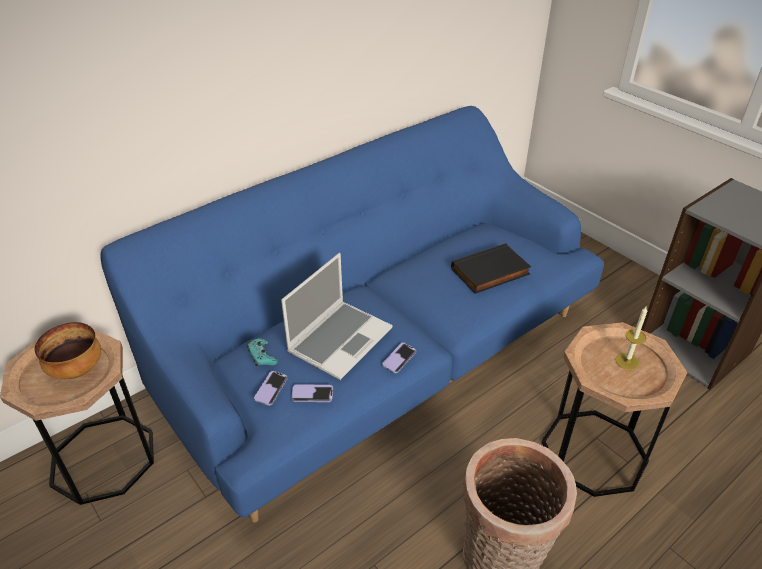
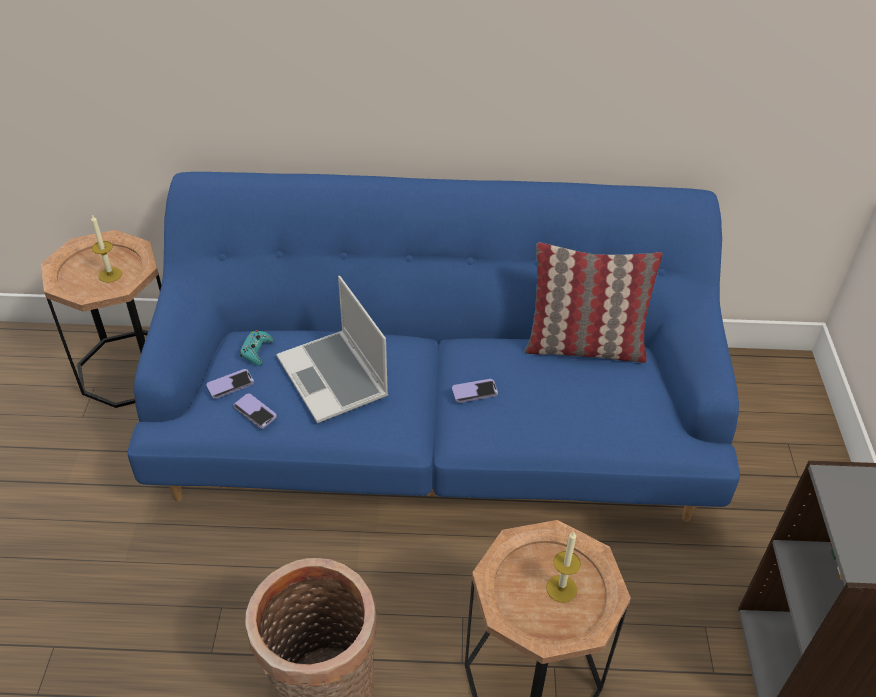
camera: 40 degrees right, 5 degrees up
(78, 370) = (110, 274): bowl -> candle
(340, 339) = (334, 378): laptop -> laptop turned 75 degrees clockwise
(399, 358) = (365, 431): phone -> phone (474, 392)
(460, 237) = (584, 346): none -> pillow
(490, 273) = (562, 405): black book -> none

